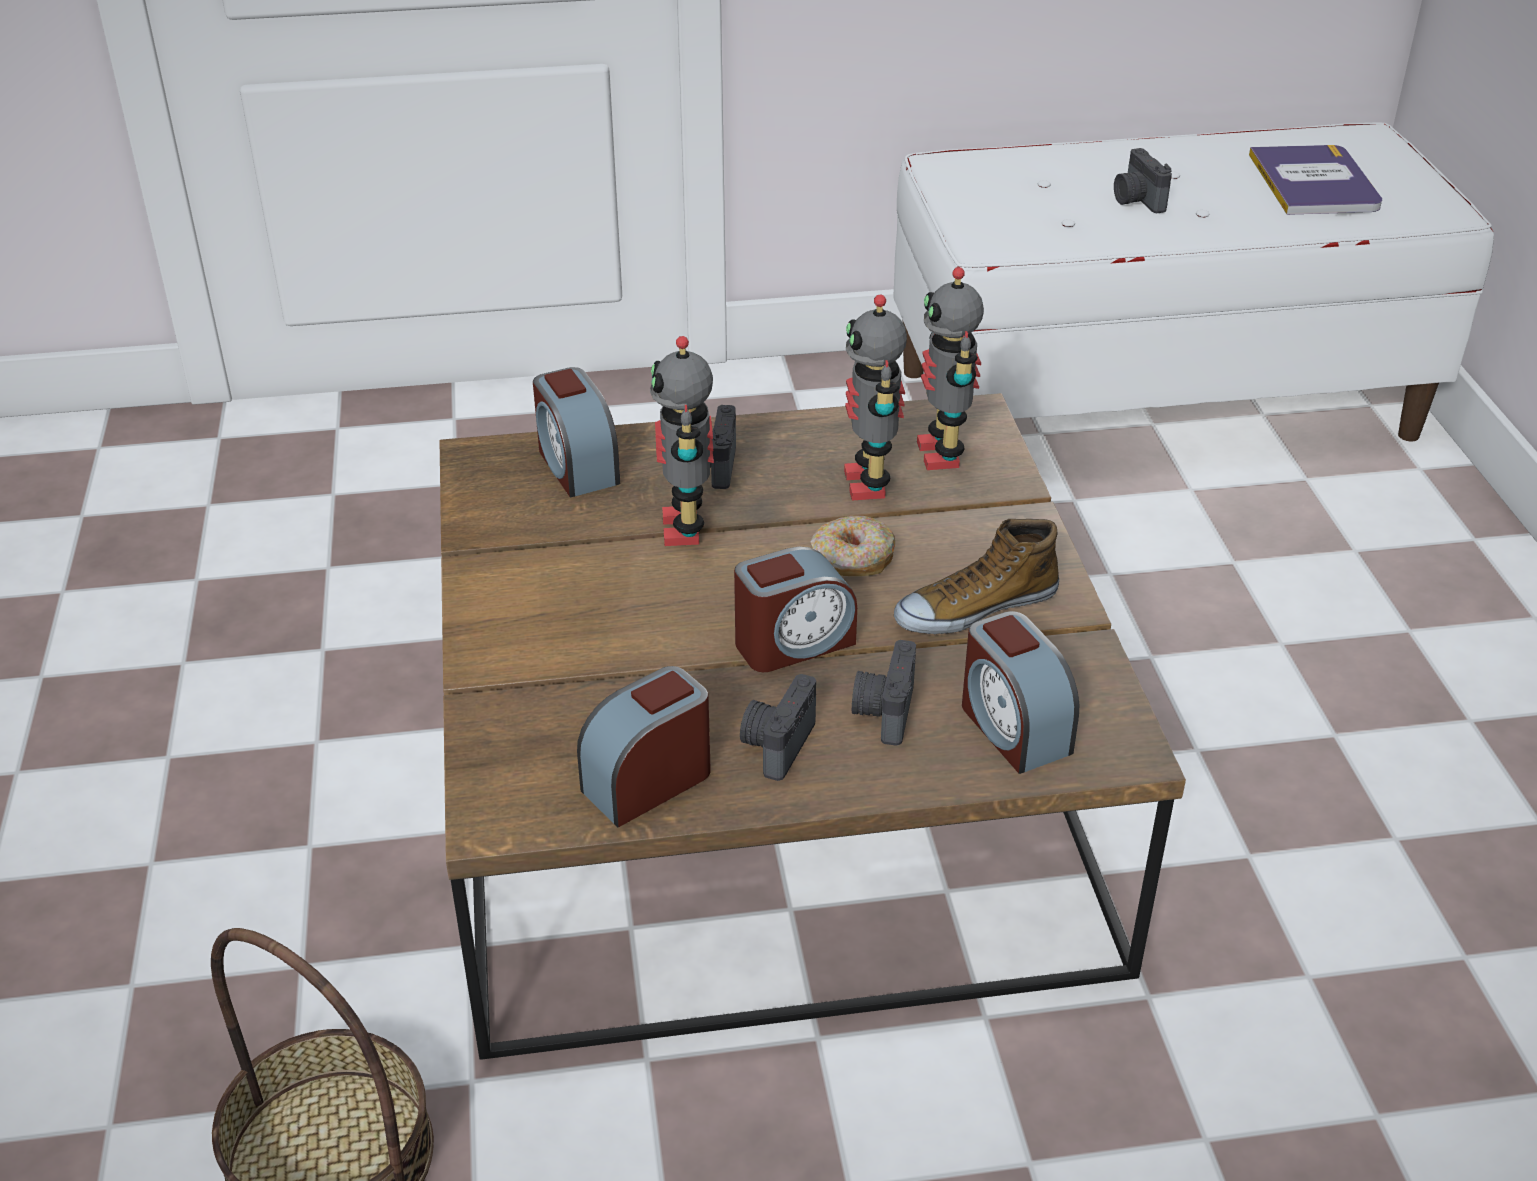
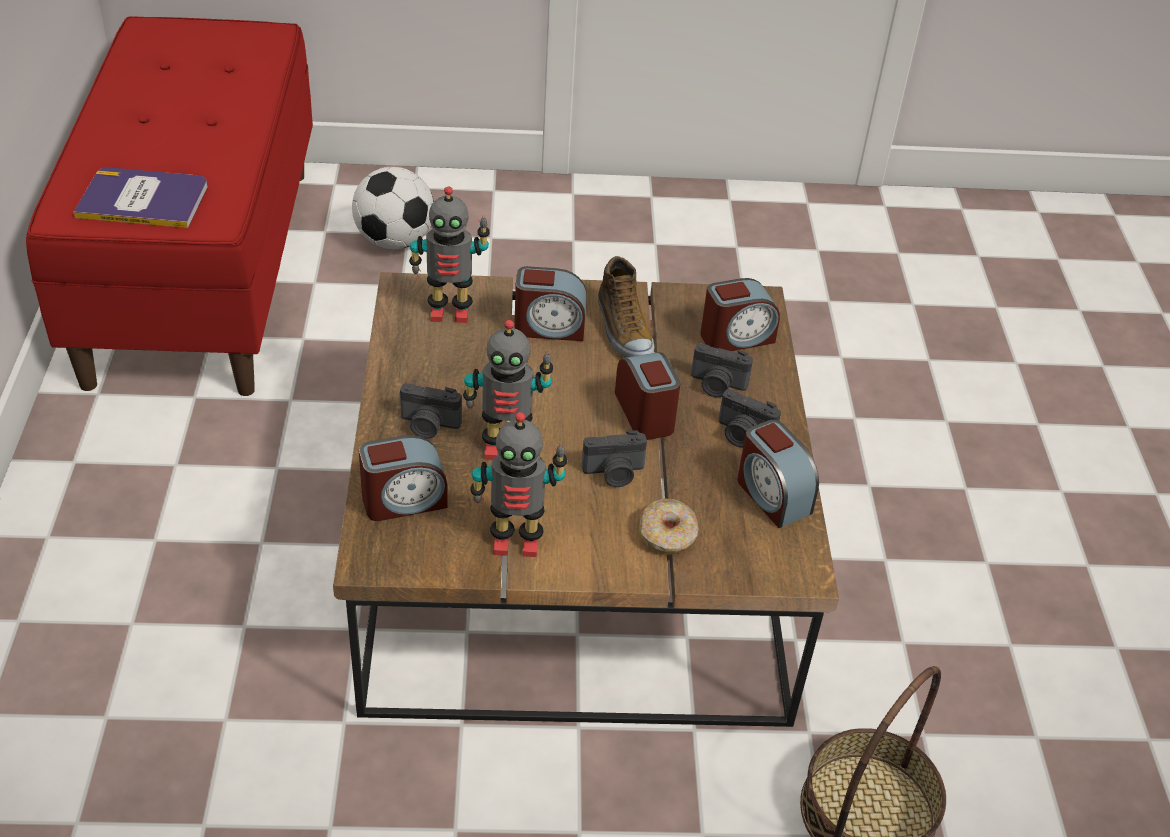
camera: 85 degrees left, 5 degrees up
(852, 559) = (561, 373): donut -> donut (667, 535)
(870, 484) = (475, 351): toy robot -> toy robot (516, 542)
(950, 539) = (549, 327): none -> alarm clock
(1136, 200) = (183, 142): camera -> camera (614, 473)
(1155, 402) = (201, 271): white bench -> red bench
(1314, 182) = (202, 66): book -> book (143, 200)
(1330, 541) = (395, 241): none -> football

